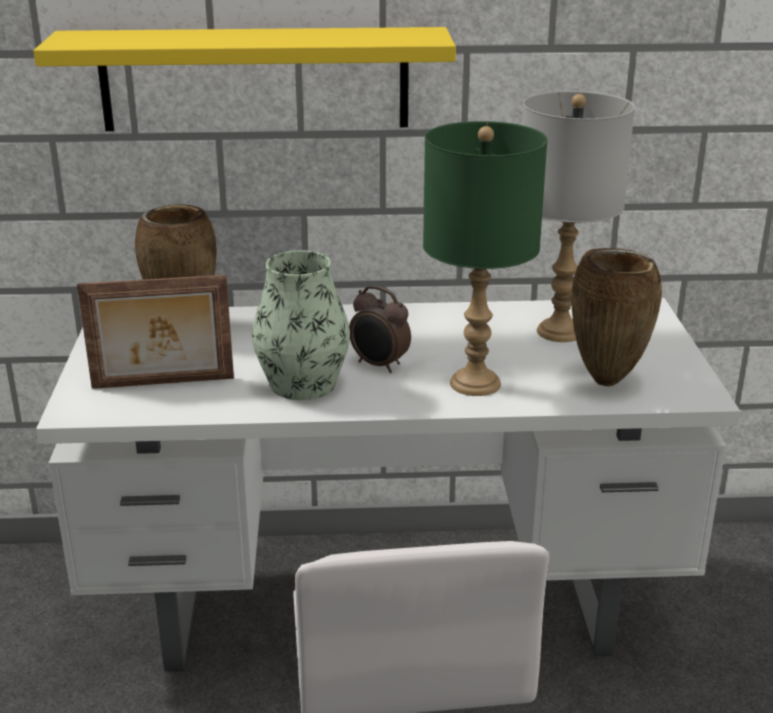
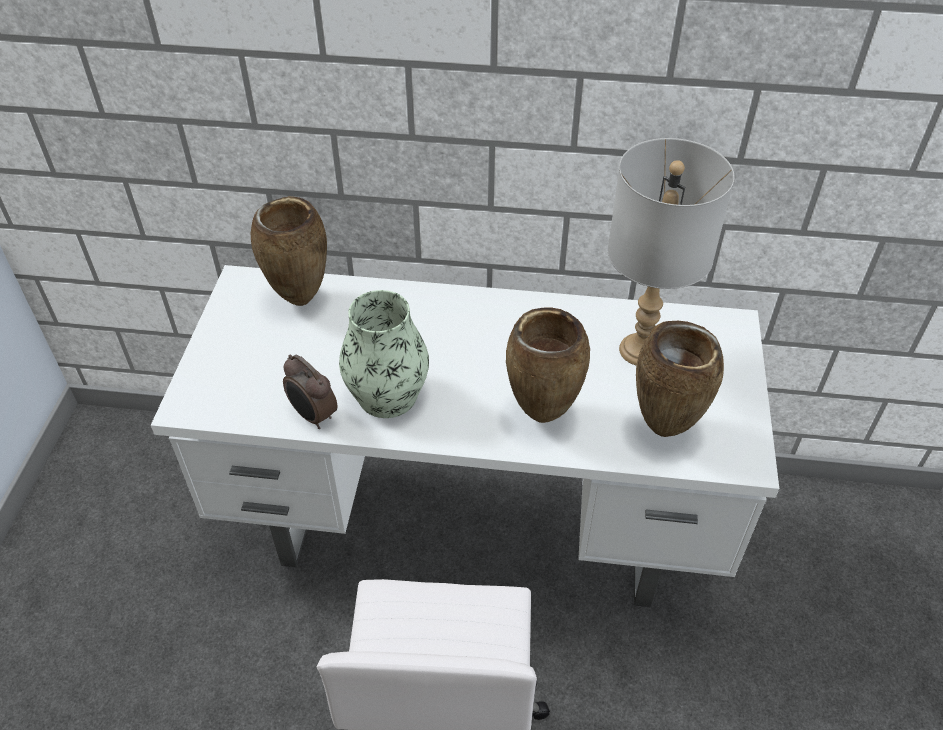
camera: 10 degrees right, 20 degrees up
(163, 384) = (267, 379): picture frame -> none
(255, 79) = (365, 88): yellow shelf -> none
(379, 365) = (461, 378): alarm clock -> alarm clock (313, 416)
(474, 383) = (541, 416): green table lamp -> brown vase

